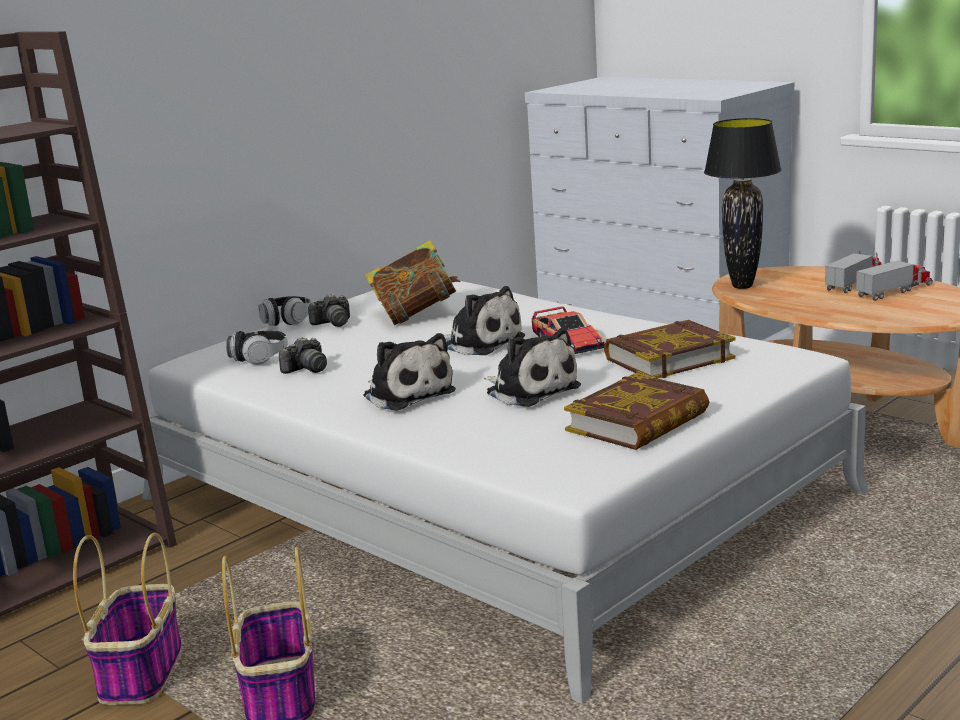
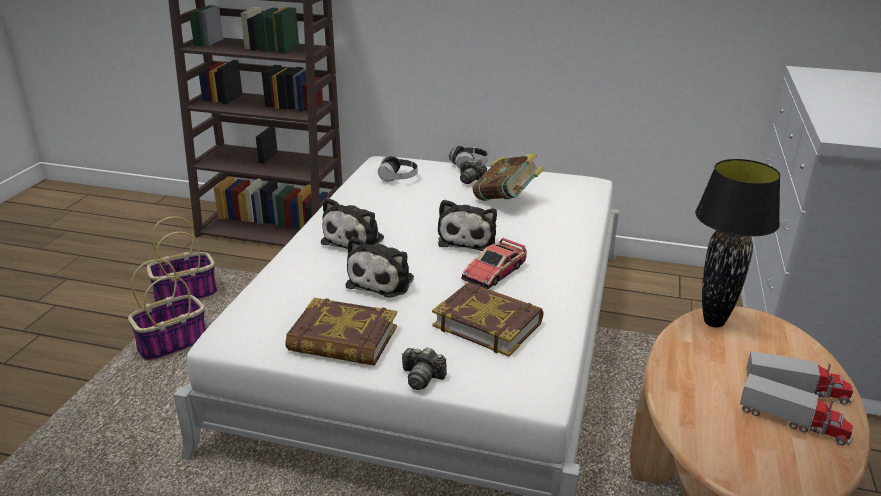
camera: 60 degrees right, 10 degrees up
(306, 369) = (386, 197): camera -> camera (422, 377)

